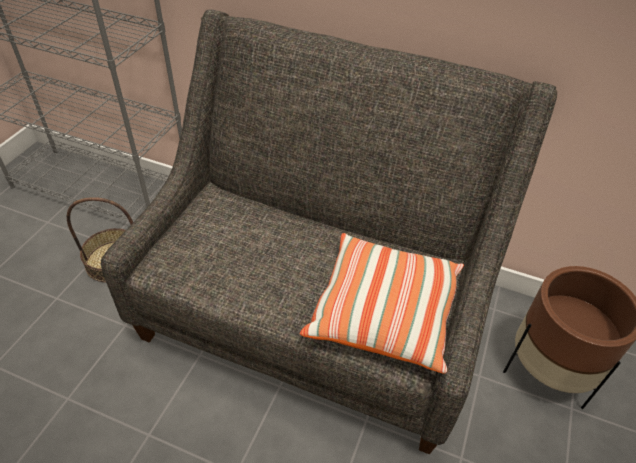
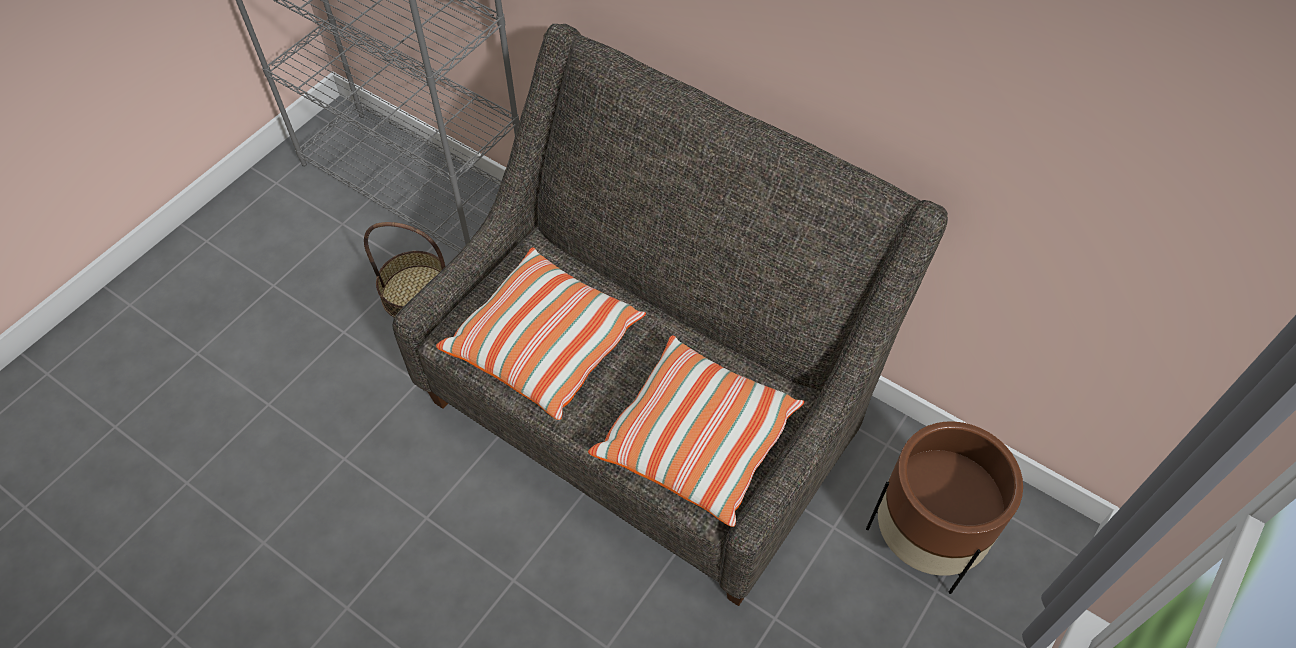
camera: 15 degrees right, 10 degrees up
(236, 261) = (545, 345): none -> pillow

